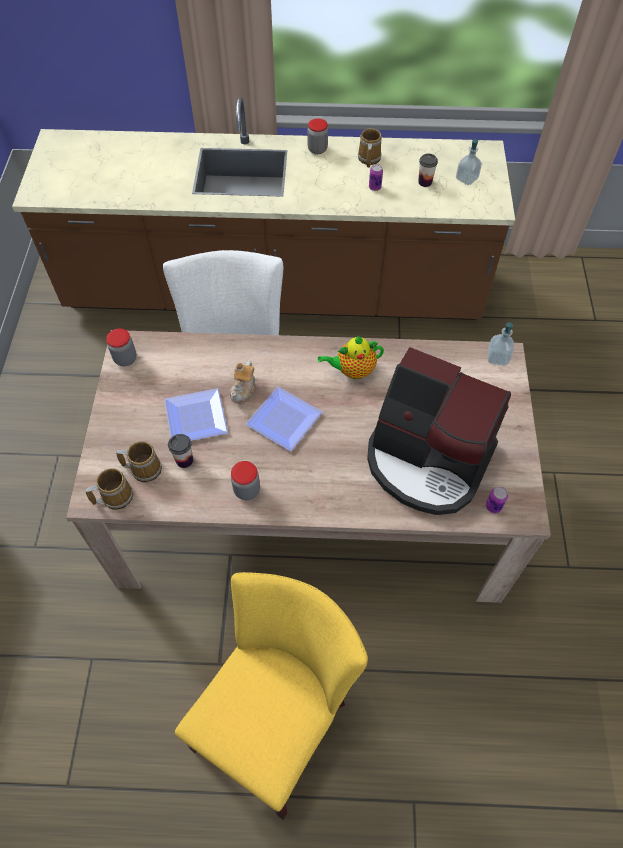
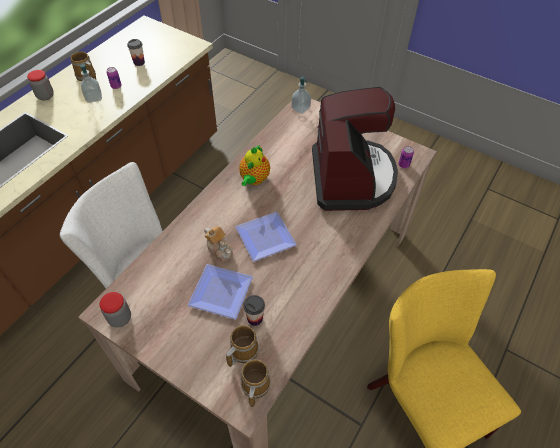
camera: 60 degrees left, 5 degrees down
(247, 490) = (309, 288): jar -> none
(427, 460) = (351, 177): coffee machine -> coffee machine turned 60 degrees counterclockwise
(466, 179) = (157, 44): soap dispenser -> soap dispenser (94, 98)

